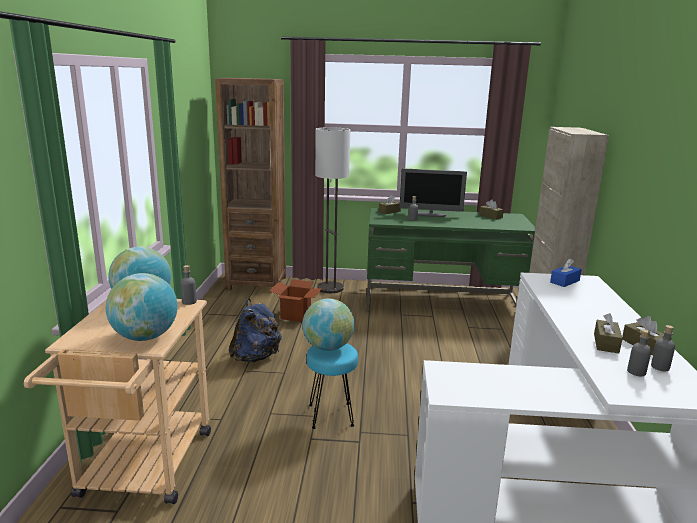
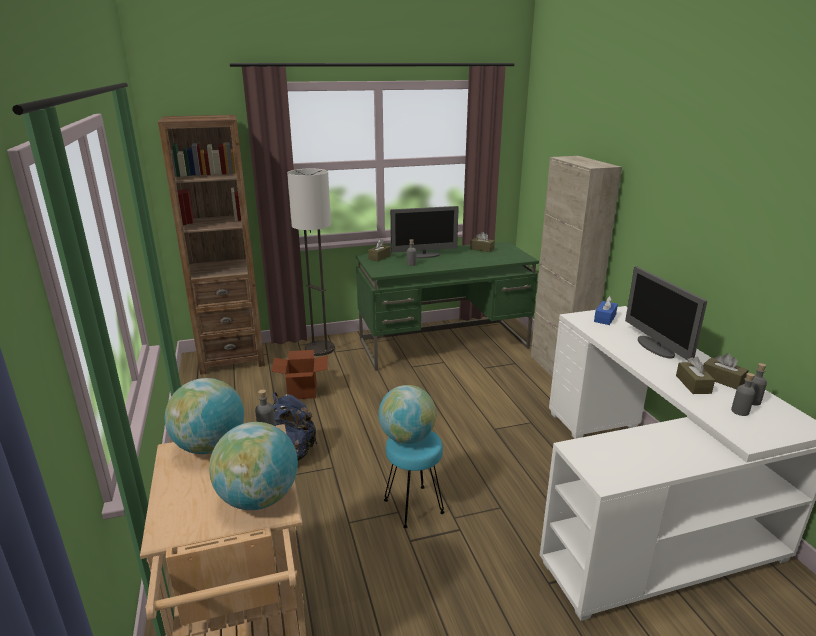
camera: 20 degrees left, 5 degrees up
(596, 310) = (655, 347): none -> monitor

